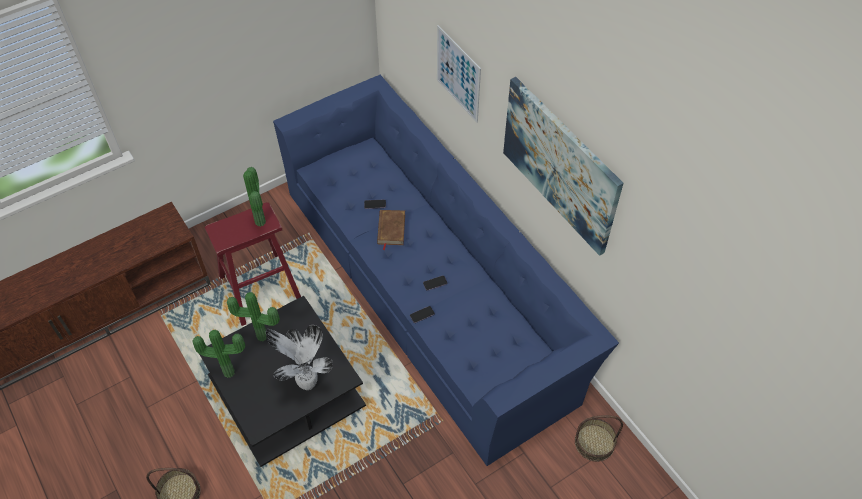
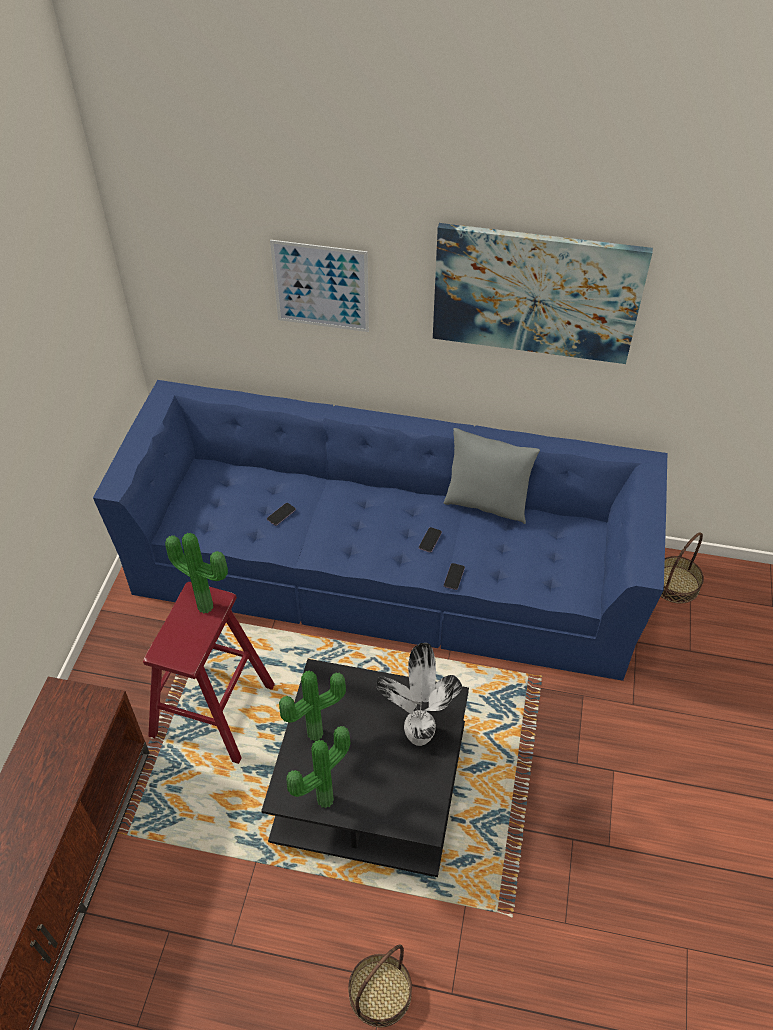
camera: 45 degrees left, 5 degrees down
(391, 229) = (327, 525): brown book -> none
(497, 289) = (486, 504): none -> grey pillow

